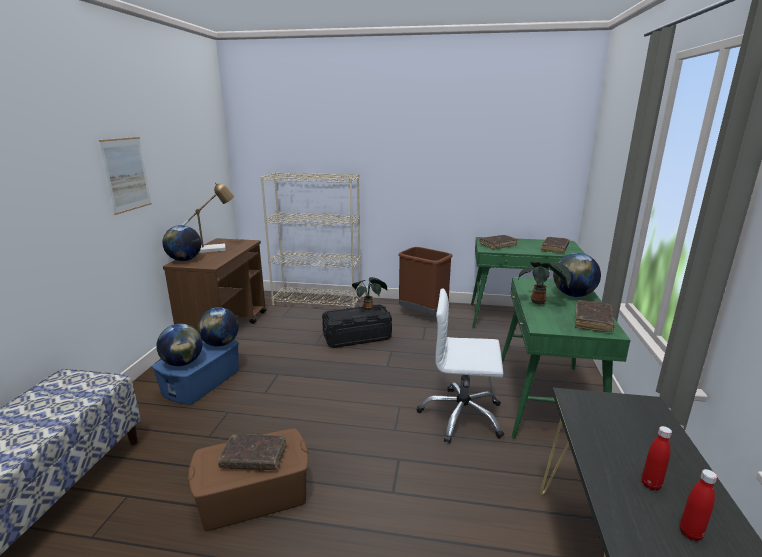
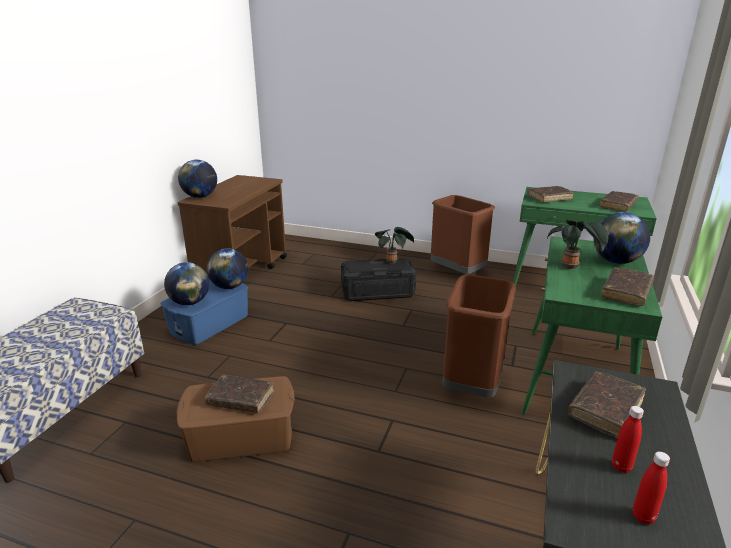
camera: 10 degrees right, 5 degrees up
(126, 174) = (141, 104): picture -> none
(216, 249) = (234, 186): table lamp -> none
(318, 301) = (343, 250): beige bookcase -> none
(462, 416) = (472, 385): white office chair -> brown trash can
(615, 430) = (605, 410): none -> brown book

